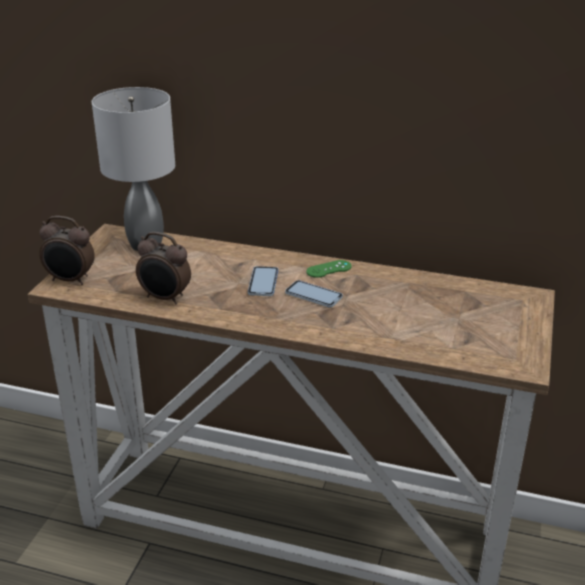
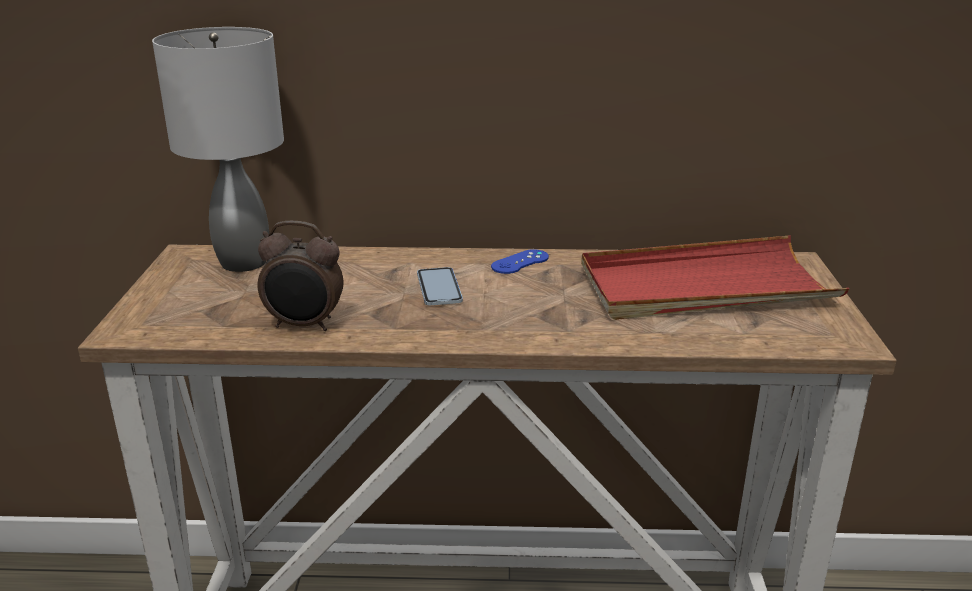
camera: 15 degrees left, 5 degrees down
(70, 280) = (144, 320): alarm clock -> none
(313, 295) = (518, 295): phone -> none
(329, 269) = (520, 262): green game controller -> blue game controller
(448, 308) = (704, 287): none -> red tray

